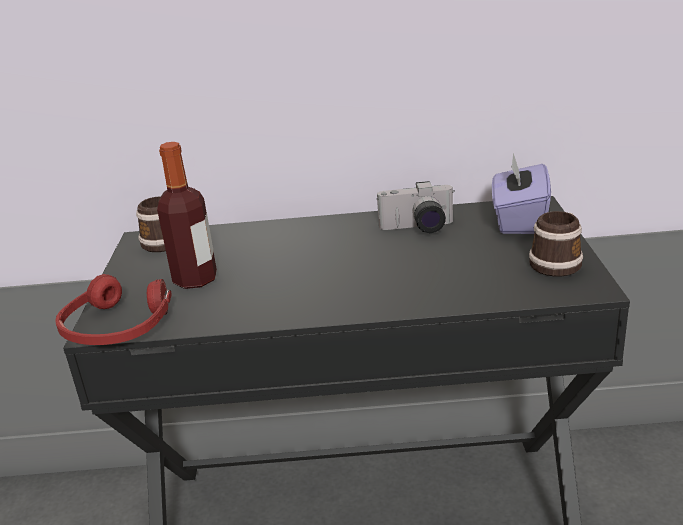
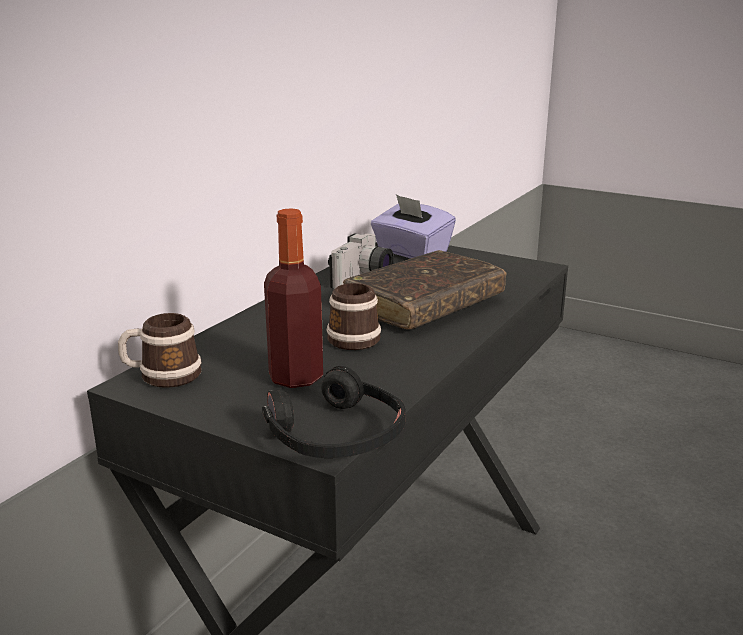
camera: 60 degrees left, 5 degrees down
(118, 327) = (336, 435): red headphones -> black headphones
(396, 271) = (425, 304): none -> brown book
(558, 262) = (492, 263): mug -> mug (350, 336)

